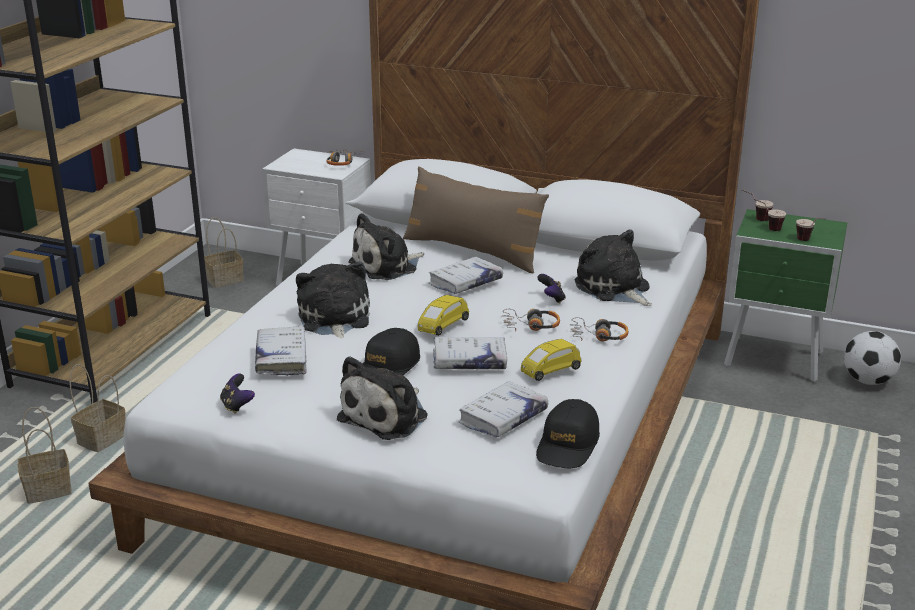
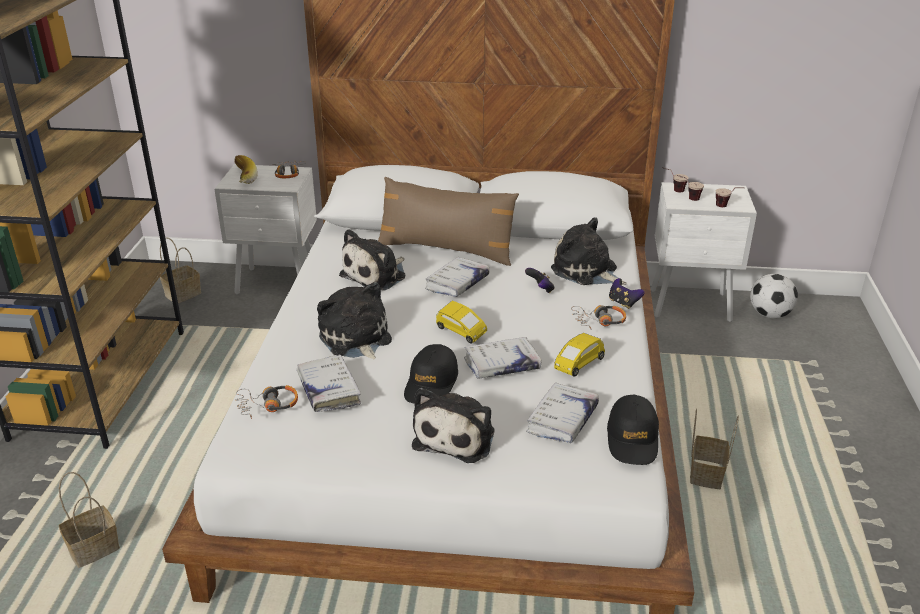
camera: 15 degrees left, 5 degrees up
(102, 438) = (128, 481): basket -> basket (705, 473)
(237, 406) = (308, 449): game controller -> game controller (623, 303)
(293, 161) = (241, 178): none -> banana
(442, 326) = (460, 332): yellow toy car -> yellow toy car turned 75 degrees counterclockwise
(530, 326) = (537, 320): headphones -> headphones (267, 406)
(776, 361) = (692, 307): green nightstand -> white nightstand

